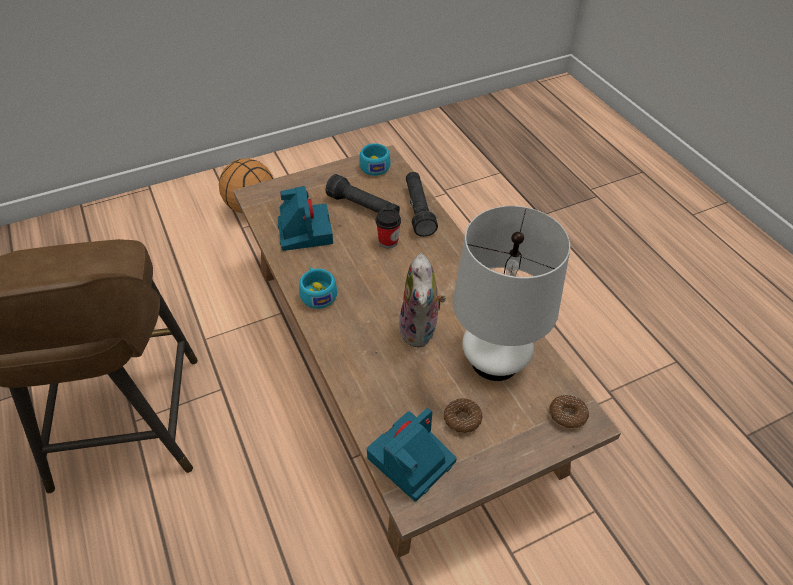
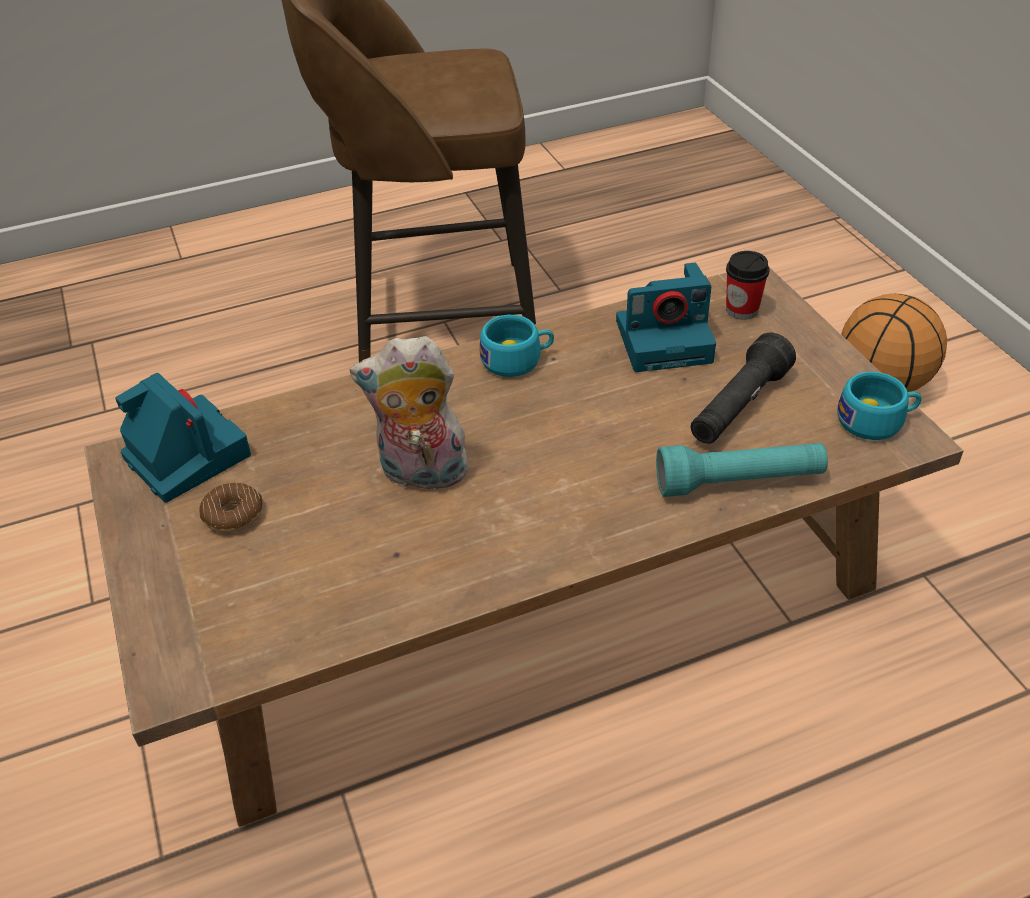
camera: 95 degrees right, 5 degrees down
(388, 241) = (643, 439): cup -> cup (742, 310)
(418, 210) = (739, 482): black flashlight -> turquoise flashlight
(494, 361) = (335, 566): white table lamp -> none
(567, 415) = (194, 655): donut -> none

